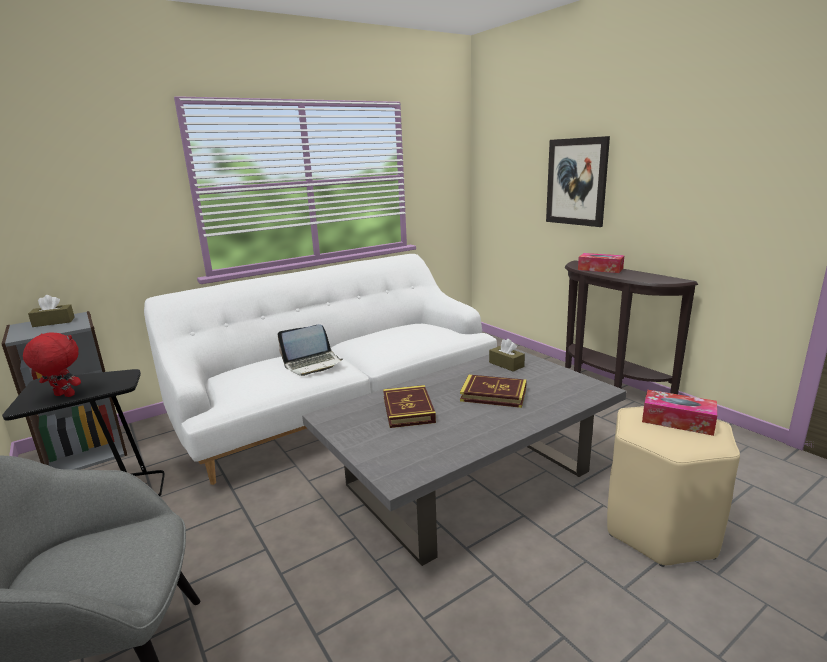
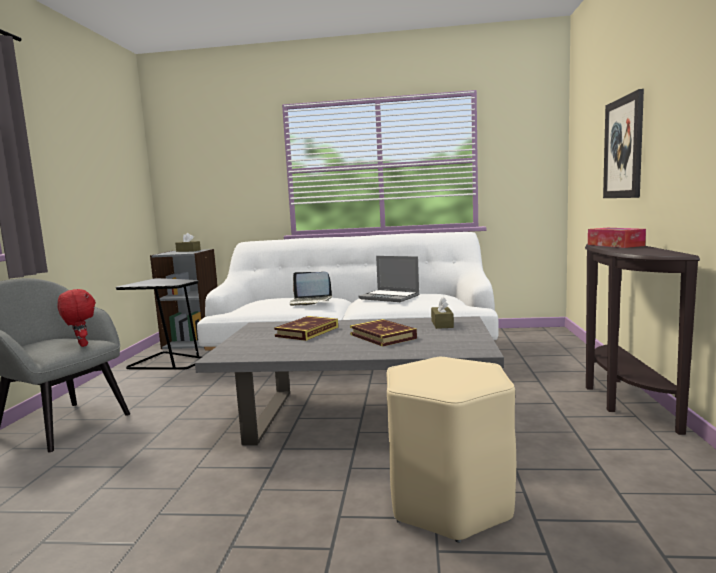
camera: 40 degrees right, 10 degrees down
(63, 396) = (148, 284): red plush toy -> red plush toy (81, 345)
(387, 339) = (390, 297): none -> laptop
(677, 421) = (462, 371): tissue box -> none

